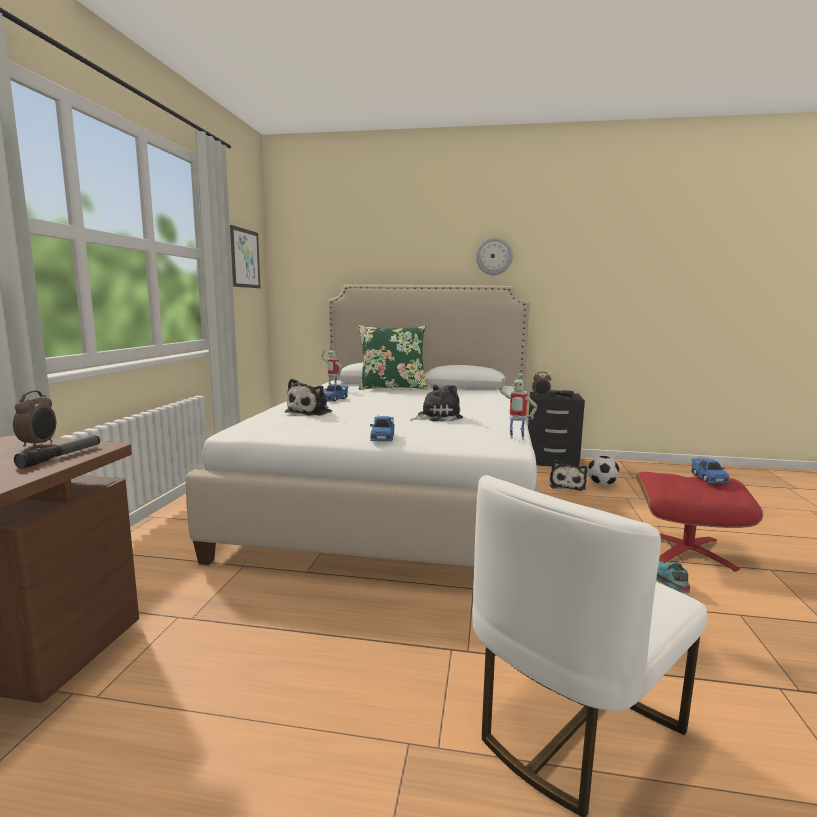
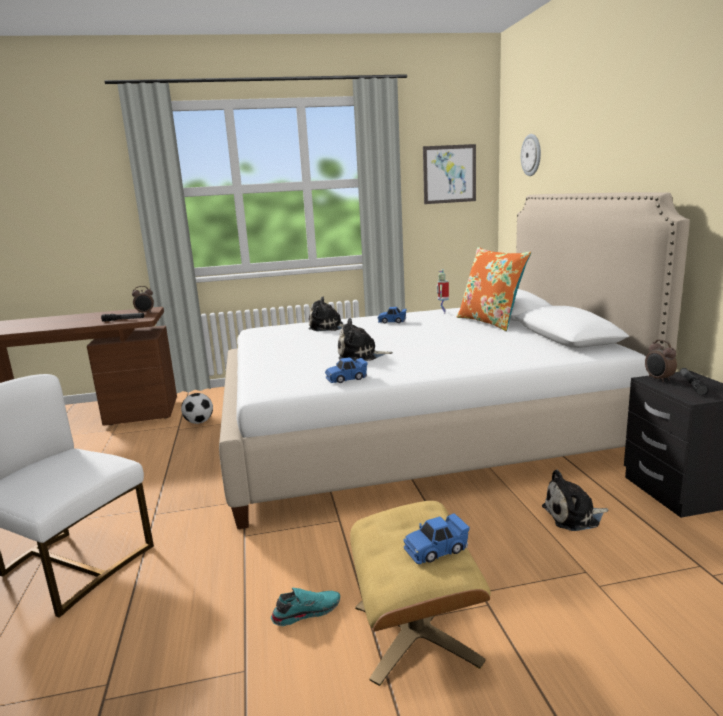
camera: 70 degrees right, 5 degrees up
(382, 437) = (263, 356): blue toy car -> blue toy car (346, 378)
(392, 387) = (491, 322): green pillow -> orange pillow
(436, 417) = (360, 356): plush toy -> plush toy turned 135 degrees clockwise
(494, 256) = (664, 143): wall clock -> wall clock (531, 155)
(516, 439) = (294, 389): toy robot -> none
(602, 485) = (621, 545): football -> football (199, 422)
(687, 550) = (416, 633): red ottoman -> beige ottoman

